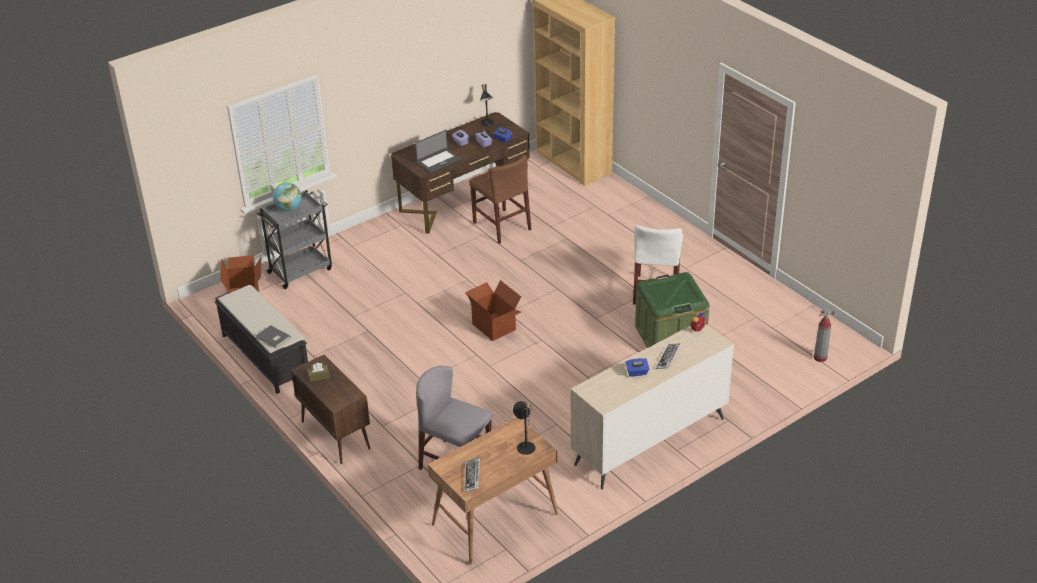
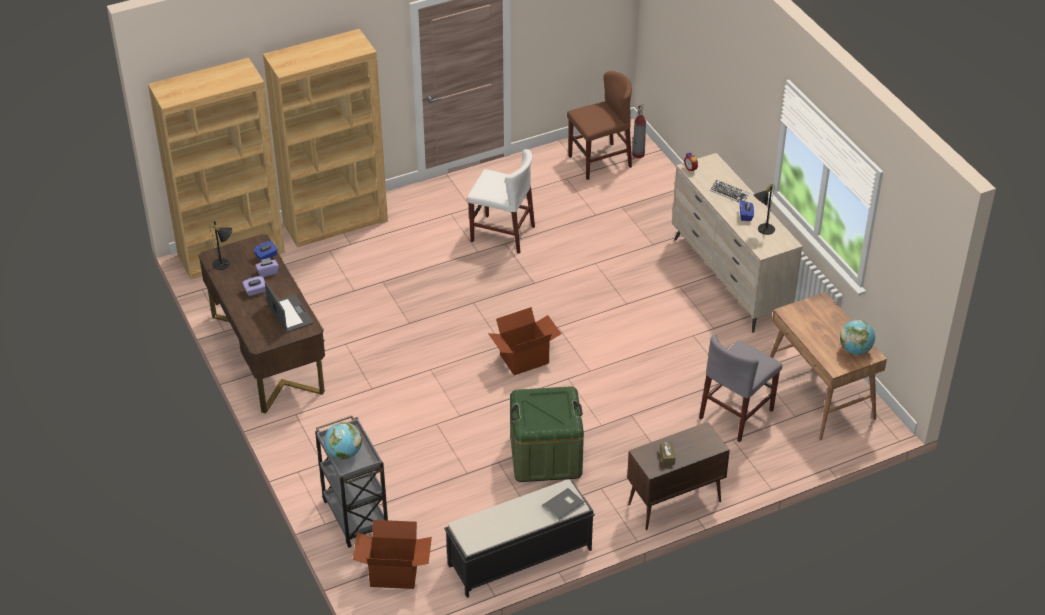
camera: 80 degrees left, 5 degrees up
(472, 477) = (855, 350): keyboard -> globe
(501, 226) = (336, 329): brown chair -> brown chair (599, 161)
(524, 445) = (816, 310): black table lamp -> black table lamp (762, 229)
(632, 202) = (336, 222): none -> brown bookcase
(670, 336) = (580, 238): green storage box -> green storage box (545, 456)

